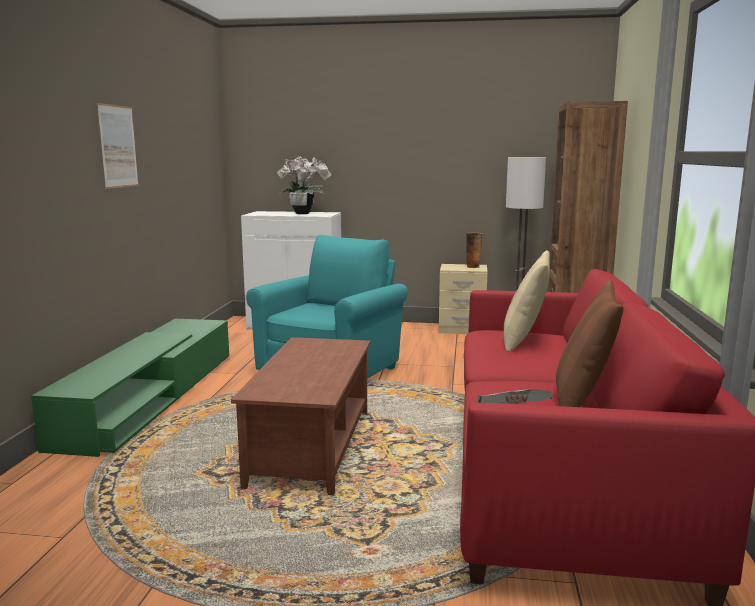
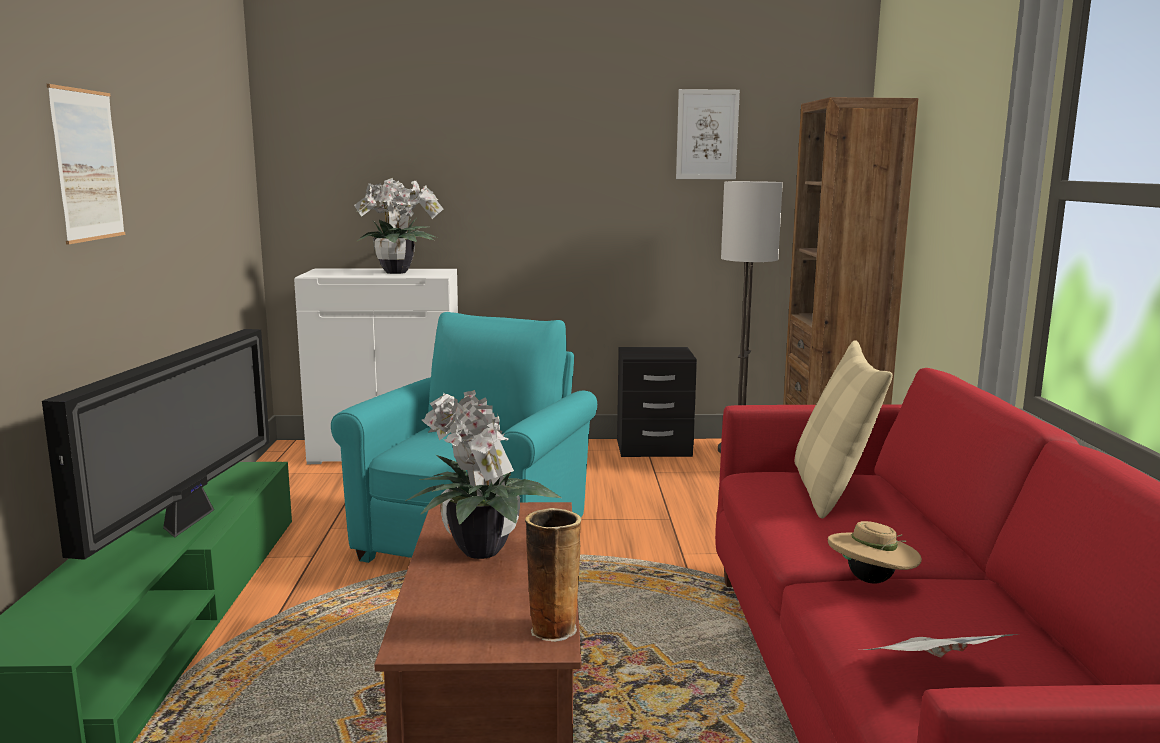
camera: 10 degrees left, 0 degrees up
(165, 344) = (189, 520): none -> television
(307, 360) = (481, 554): none -> potted plant
(461, 329) = (653, 448): beige nightstand -> black nightstand
(473, 267) = (670, 352): vase -> vase (553, 629)
(500, 127) = (707, 134): none -> picture
(514, 379) = (871, 581): none -> beige hat
(582, 399) = (1010, 617): brown pillow -> none

